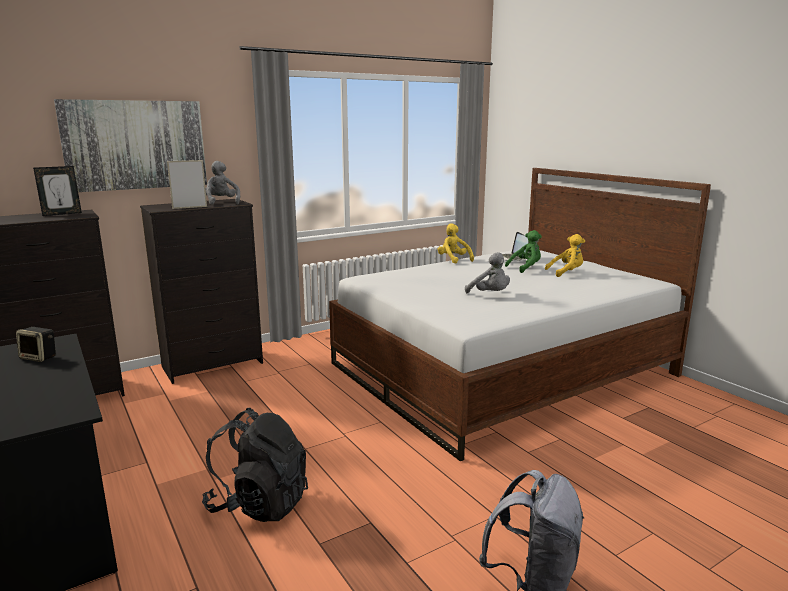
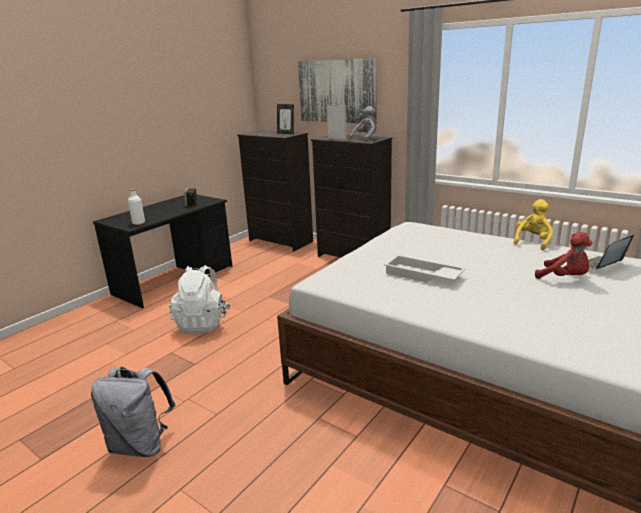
camera: 70 degrees right, 5 degrees up
(62, 406) = (138, 223): none -> white bottle
(259, 503) = (203, 323): black backpack -> white backpack
(490, 294) = (422, 275): grey plush toy -> white tray
(525, 268) = (564, 278): green plush toy -> red plush toy
(566, 272) = (587, 303): yellow plush toy -> none

